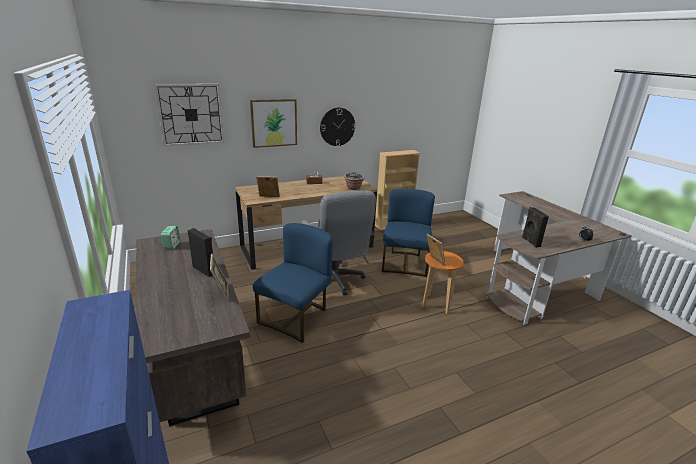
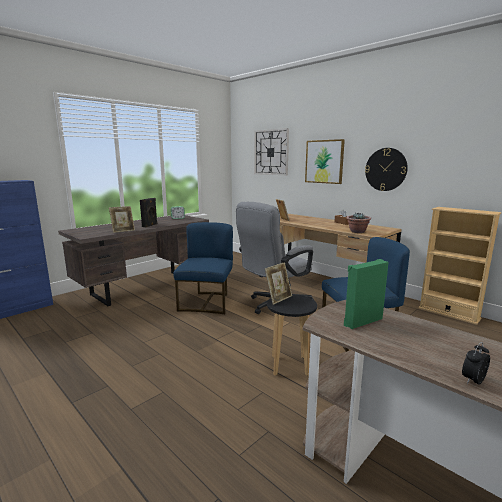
camera: 70 degrees right, 10 degrees down
(296, 318) = (207, 302): blue chair -> blue chair turned 90 degrees counterclockwise
(437, 304) = (289, 365): orange stool -> black stool
(530, 242) = (362, 321): black speaker -> green speaker

